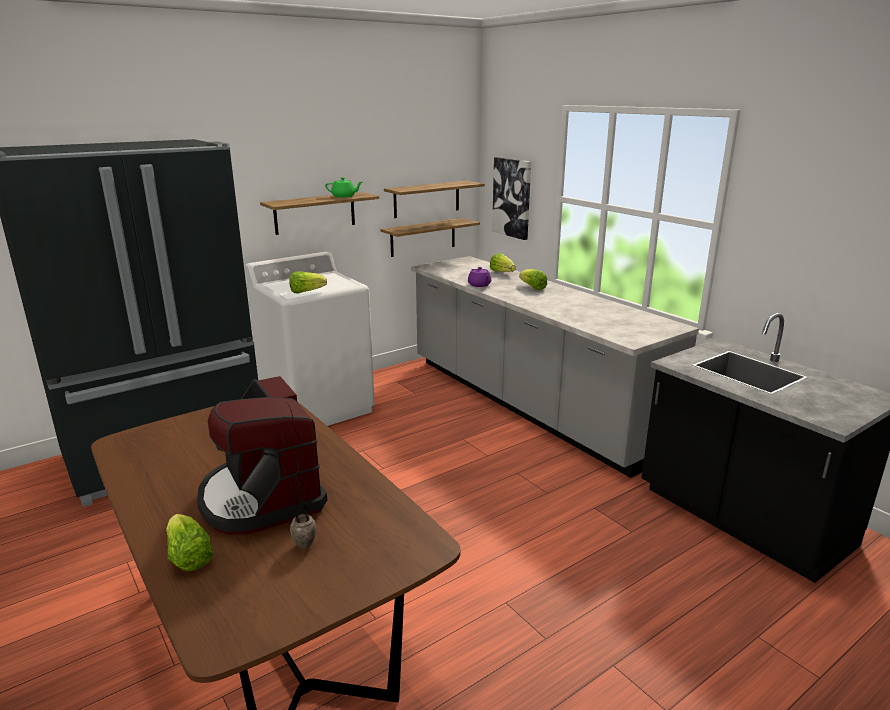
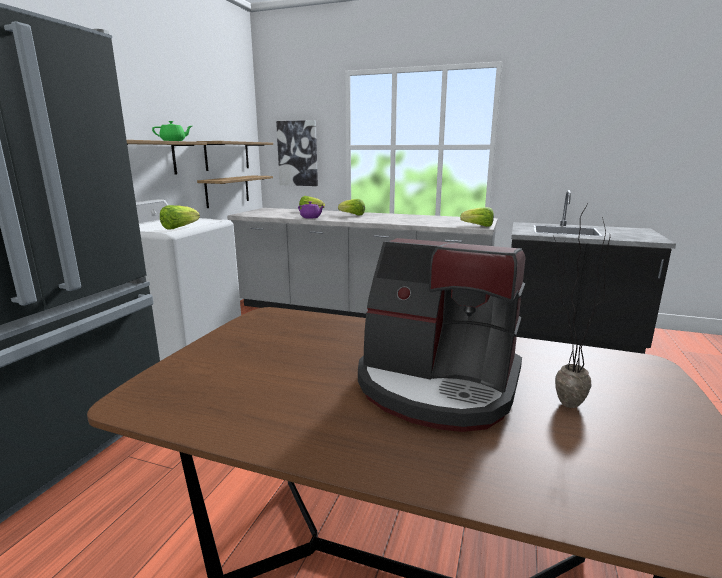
camera: 35 degrees left, 5 degrees down
(188, 556) = (497, 471): lettuce -> lettuce (478, 226)

